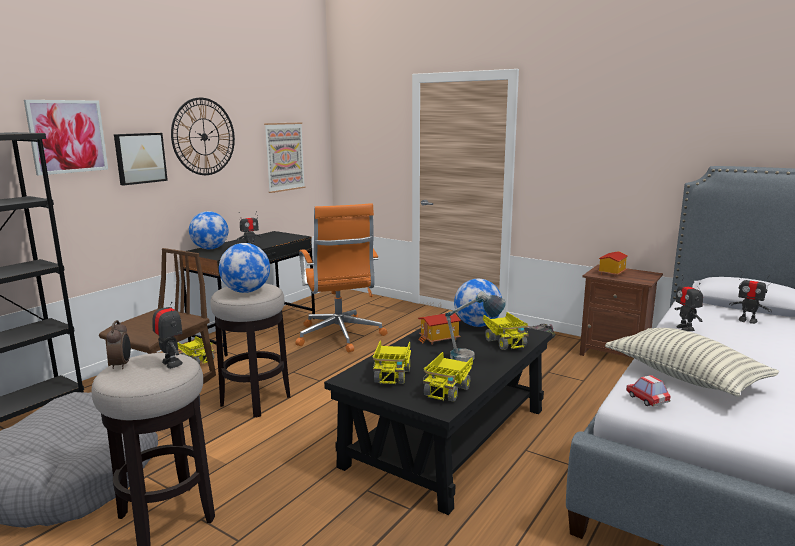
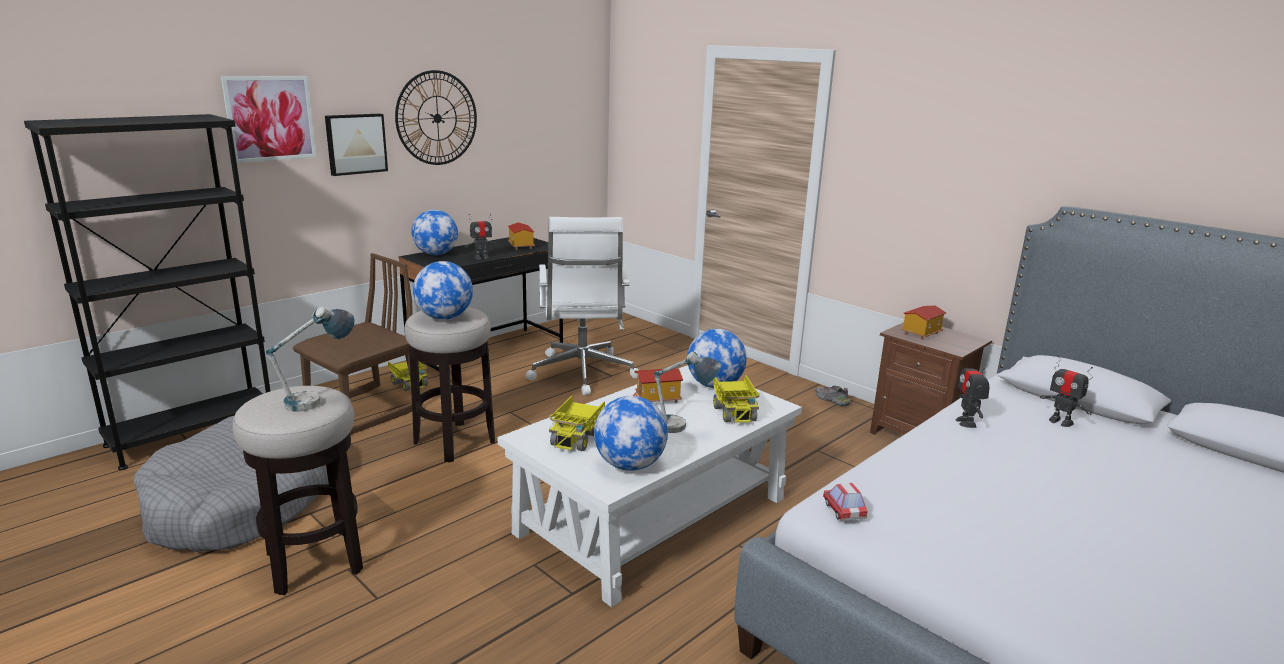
camera: 10 degrees right, 5 degrees up
(122, 365) = (269, 396): alarm clock -> none
(171, 363) = (318, 401): toy robot -> table lamp
(277, 238) = (520, 246): none -> toy house
(284, 157) = (543, 143): picture -> none
(339, 336) = (582, 373): orange office chair -> white office chair
(447, 390) = (629, 465): toy truck -> globe
(448, 437) = (653, 516): black coffee table -> white coffee table
(684, 377) = (913, 488): pillow -> none

